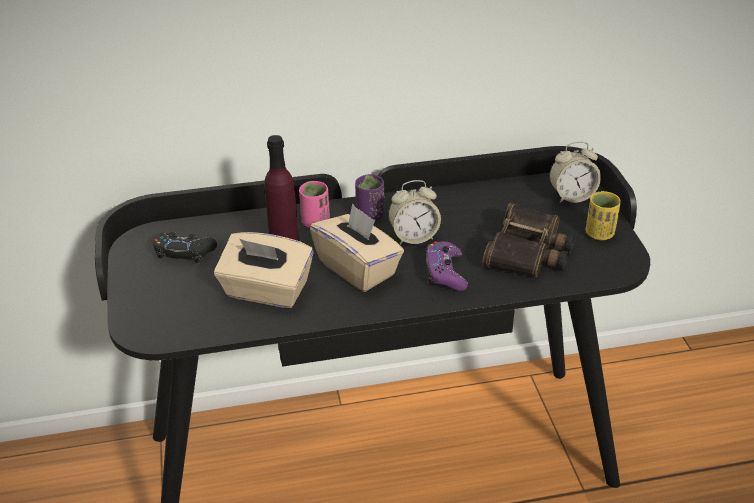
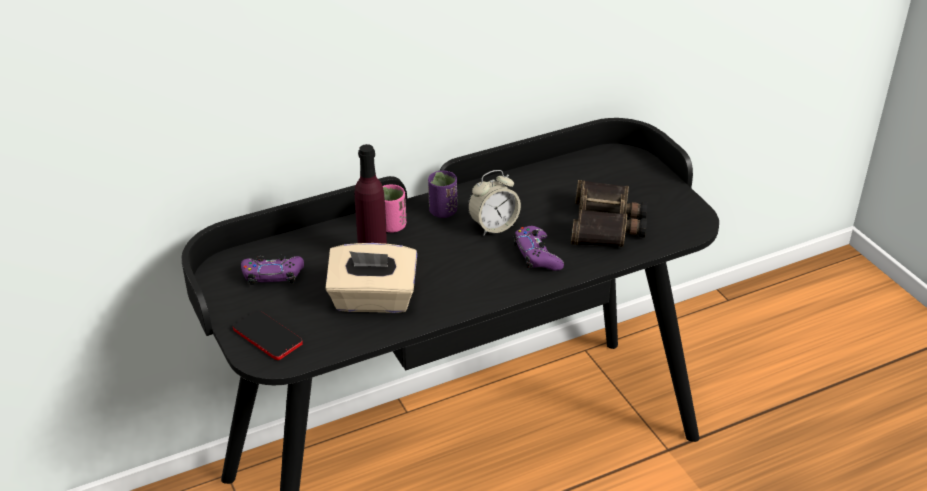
camera: 15 degrees left, 0 degrees up
(152, 310) = (267, 336): none -> phone
(184, 252) = (273, 275): black game controller -> purple game controller
(358, 268) = (452, 264): beige tissue box -> none
(572, 196) = (626, 166): alarm clock -> none
(599, 234) = (664, 198): yellow cup -> none

